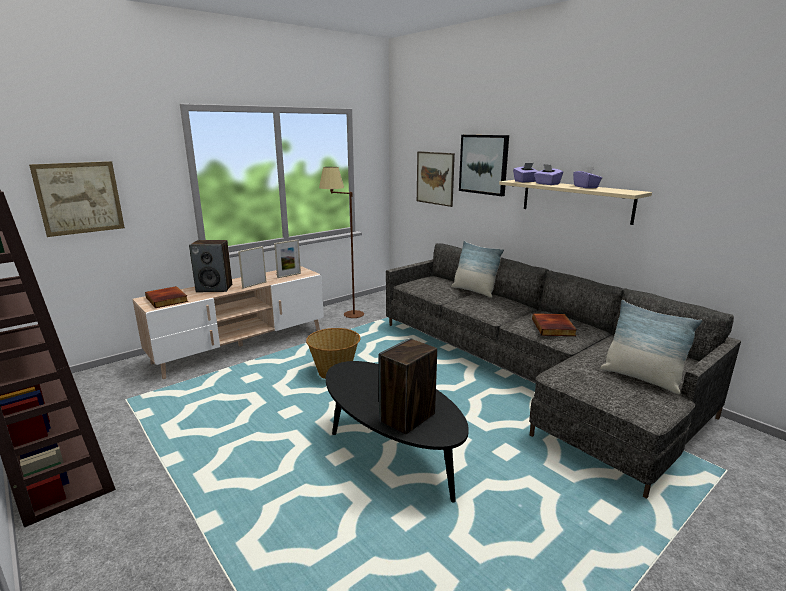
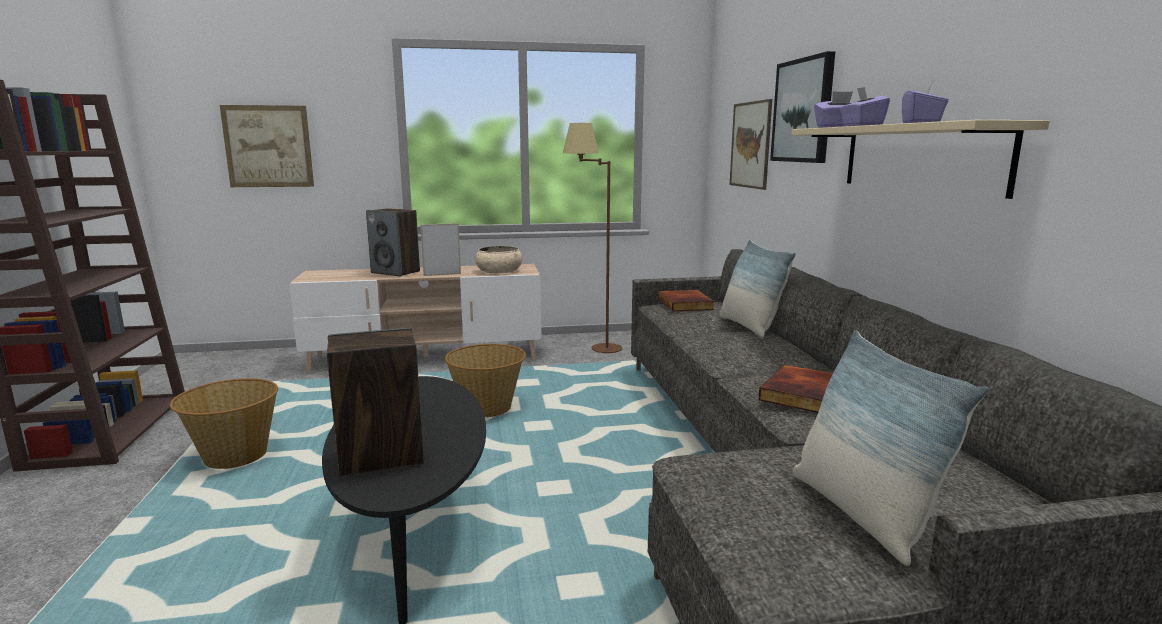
camera: 30 degrees right, 5 degrees down
(168, 299) = (332, 275): book -> book (686, 304)
(207, 453) = (234, 456): none -> basket
(289, 275) = (499, 271): picture frame -> beige bowl

